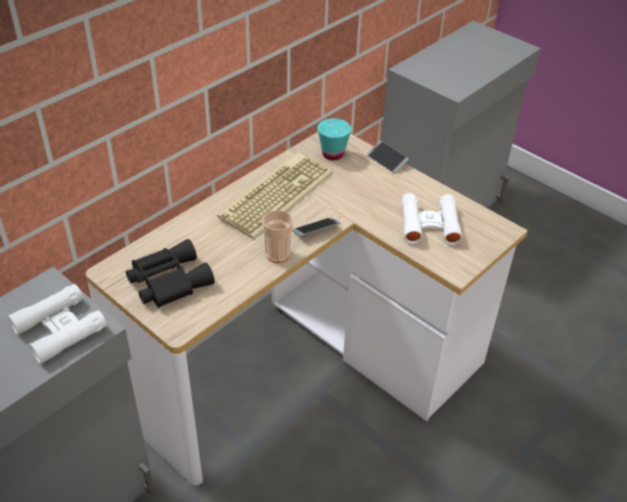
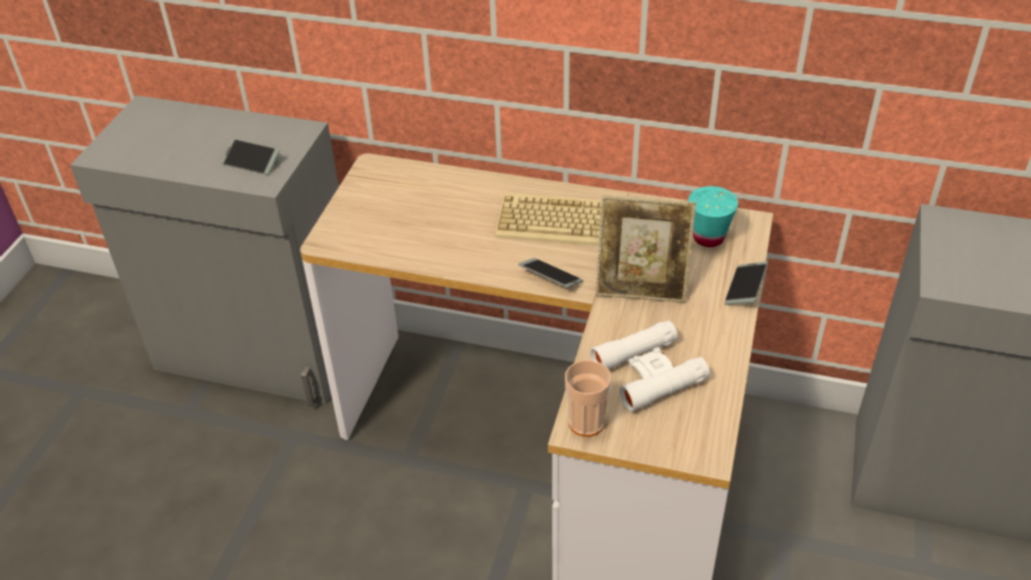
camera: 65 degrees right, 0 degrees up
(59, 329) = (251, 162): white binoculars -> phone
(167, 280) = (387, 206): black binoculars -> none
(277, 254) = (485, 264): cup -> cup (586, 423)
(355, 197) = (641, 288): none -> picture frame

